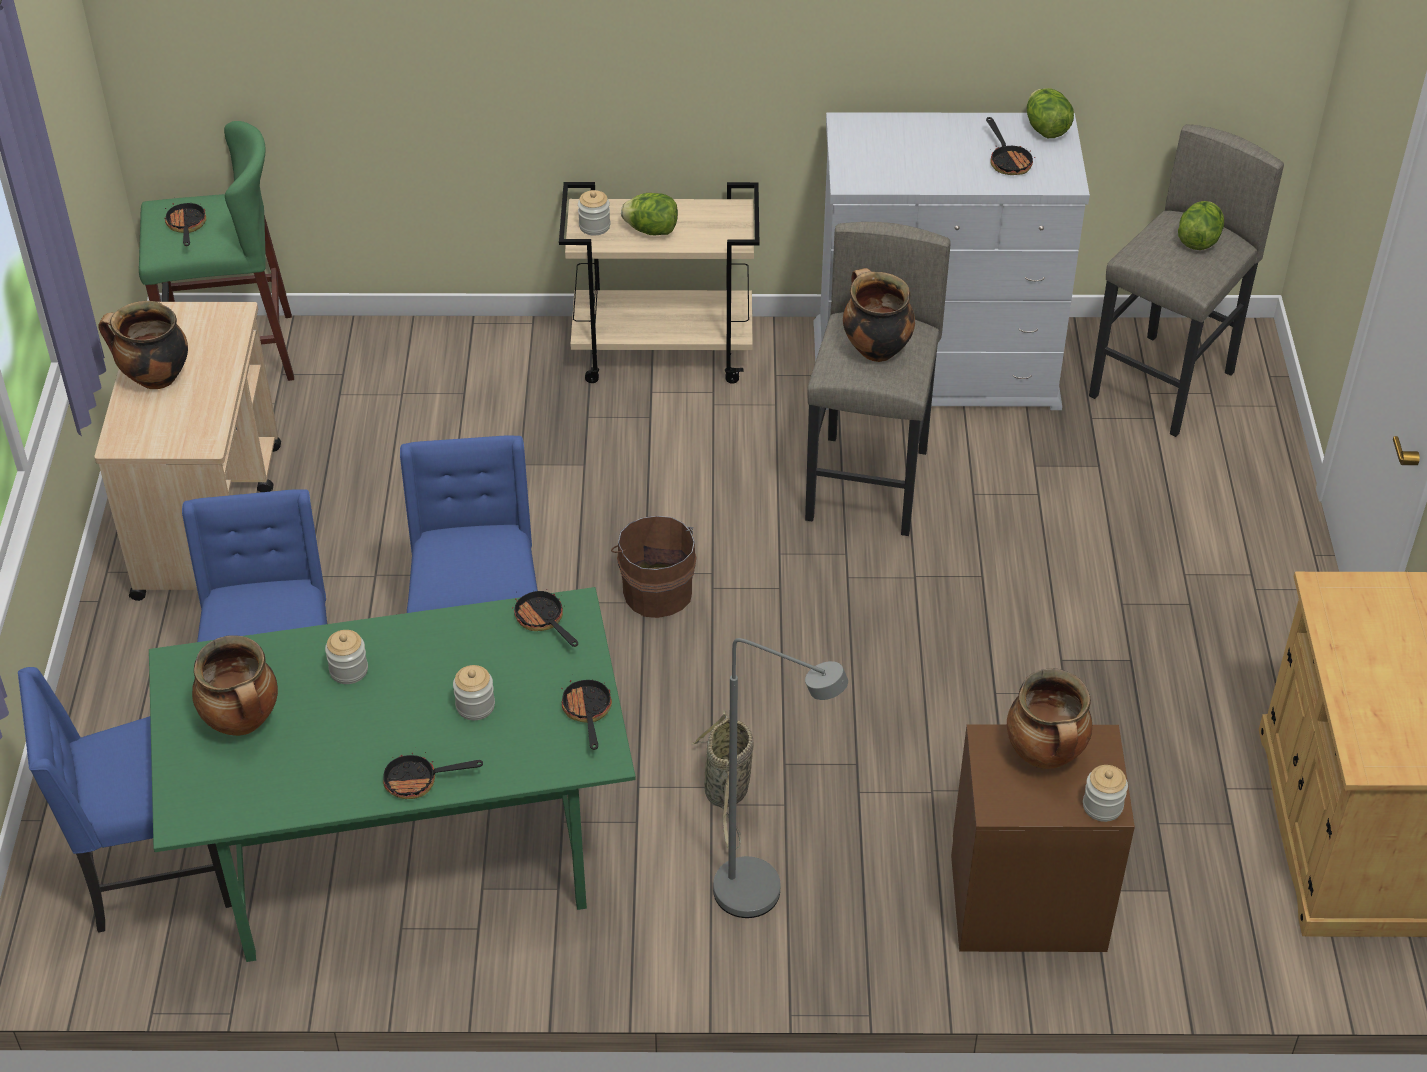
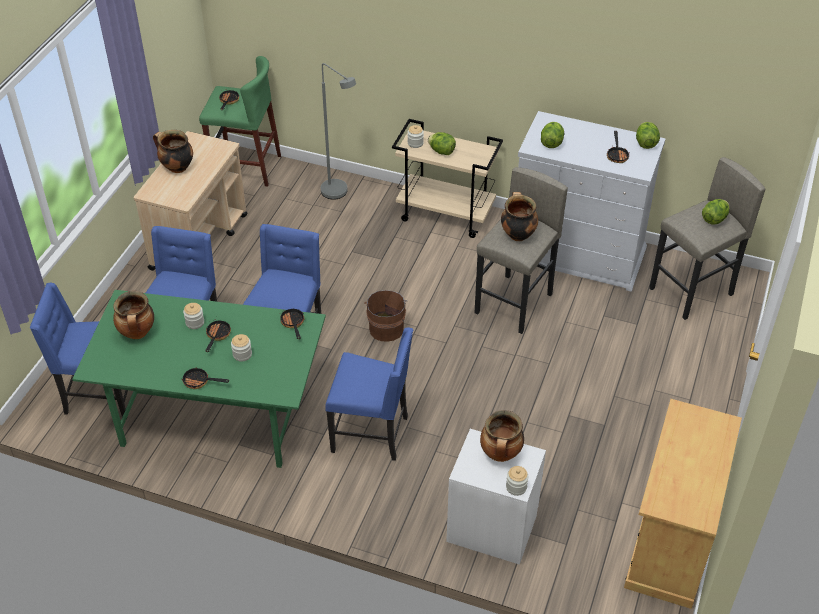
camera: 20 degrees right, 0 degrees up
(587, 713) = (291, 372): frying pan -> frying pan (217, 336)
(727, 794) = (372, 433): basket -> blue chair
(764, 898) = (365, 487): grey floor lamp -> grey floor lamp (339, 194)
(882, 165) = (551, 143): none -> lettuce
(1027, 899) = (492, 527): brown nightstand -> white nightstand

